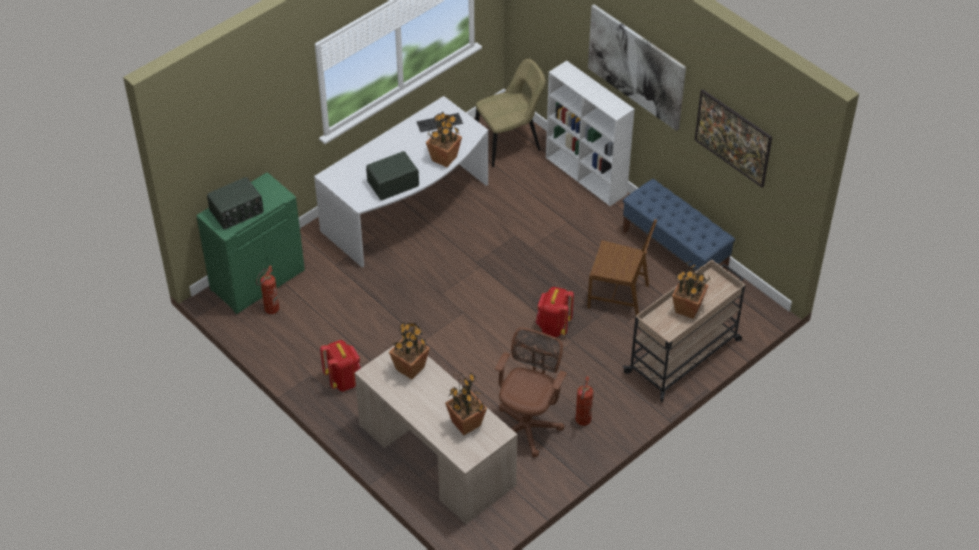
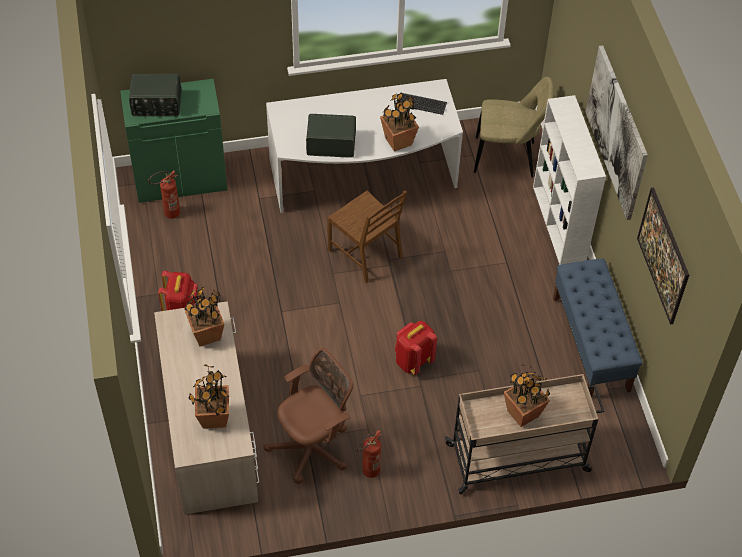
camera: 30 degrees right, 5 degrees up
(619, 296) = (500, 362): brown chair -> brown chair (366, 253)

